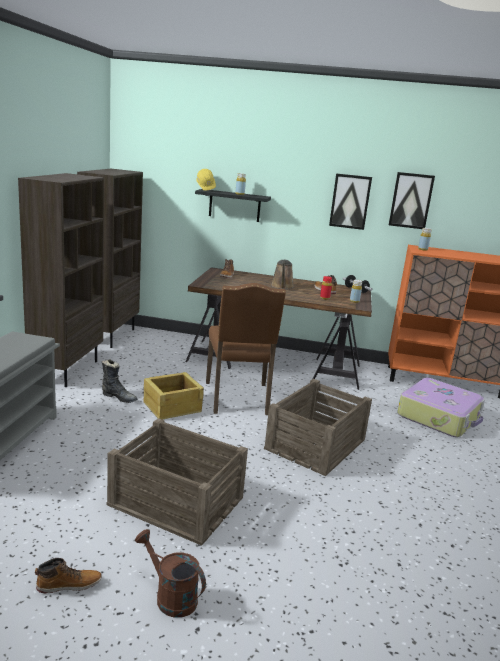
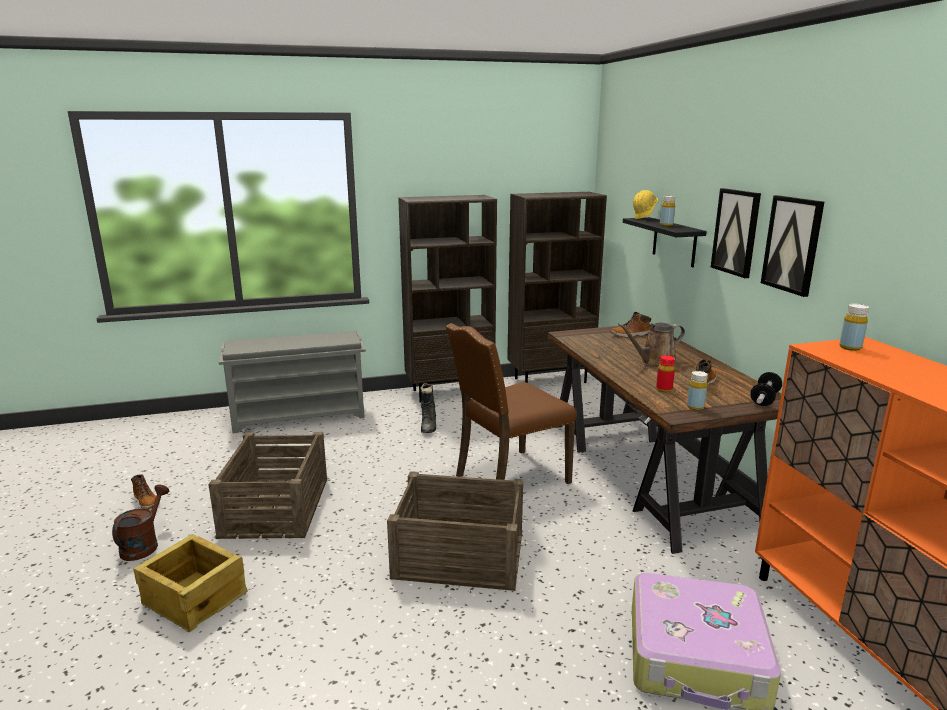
camera: 65 degrees right, 0 degrees up
(171, 407) = (442, 452): crate -> crate (195, 597)
(411, 200) = (882, 249): picture -> picture (736, 232)

